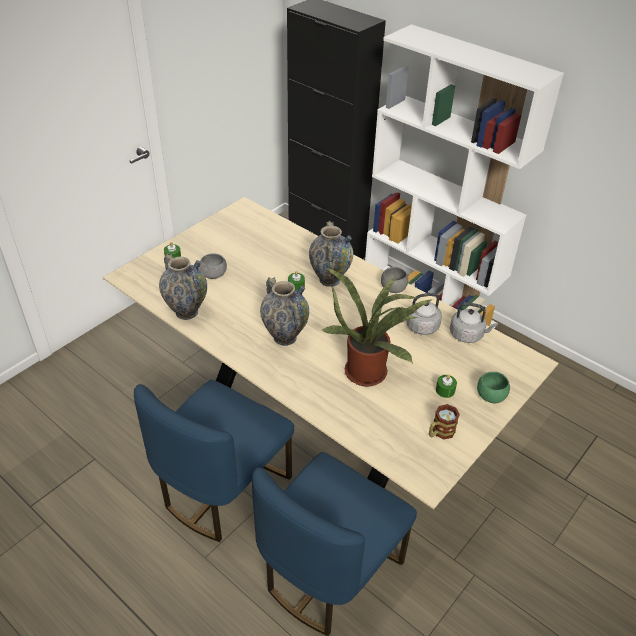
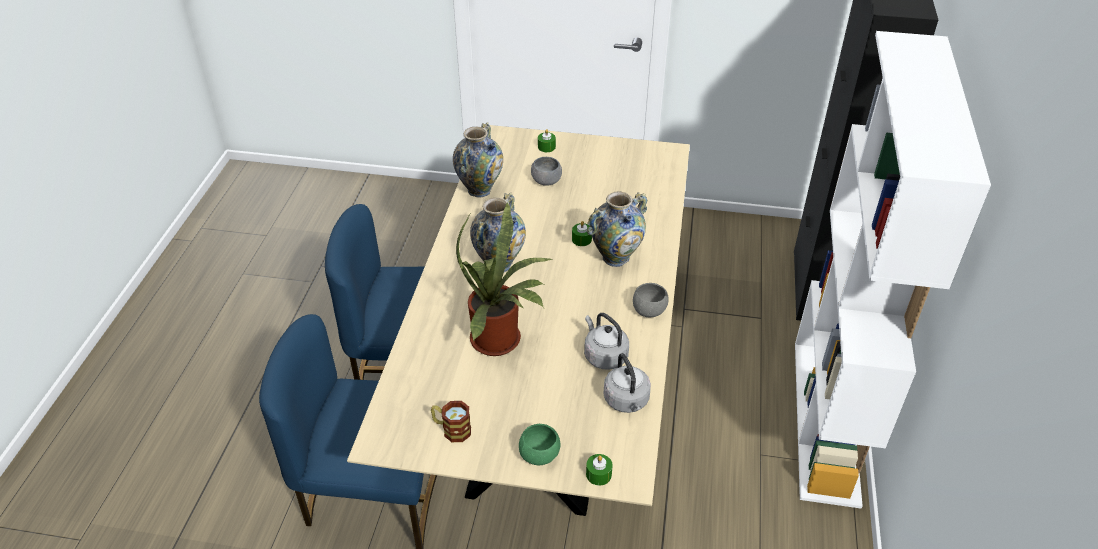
camera: 60 degrees right, 0 degrees up
(445, 390) = (518, 412): green candle -> green candle (598, 474)

